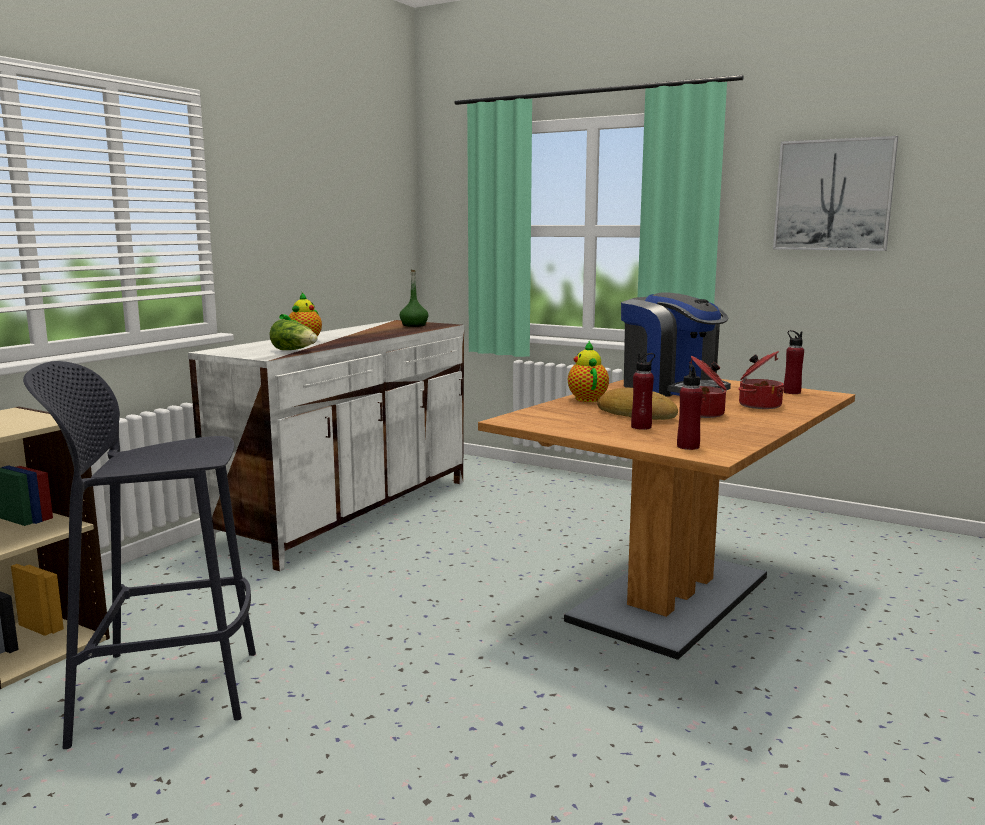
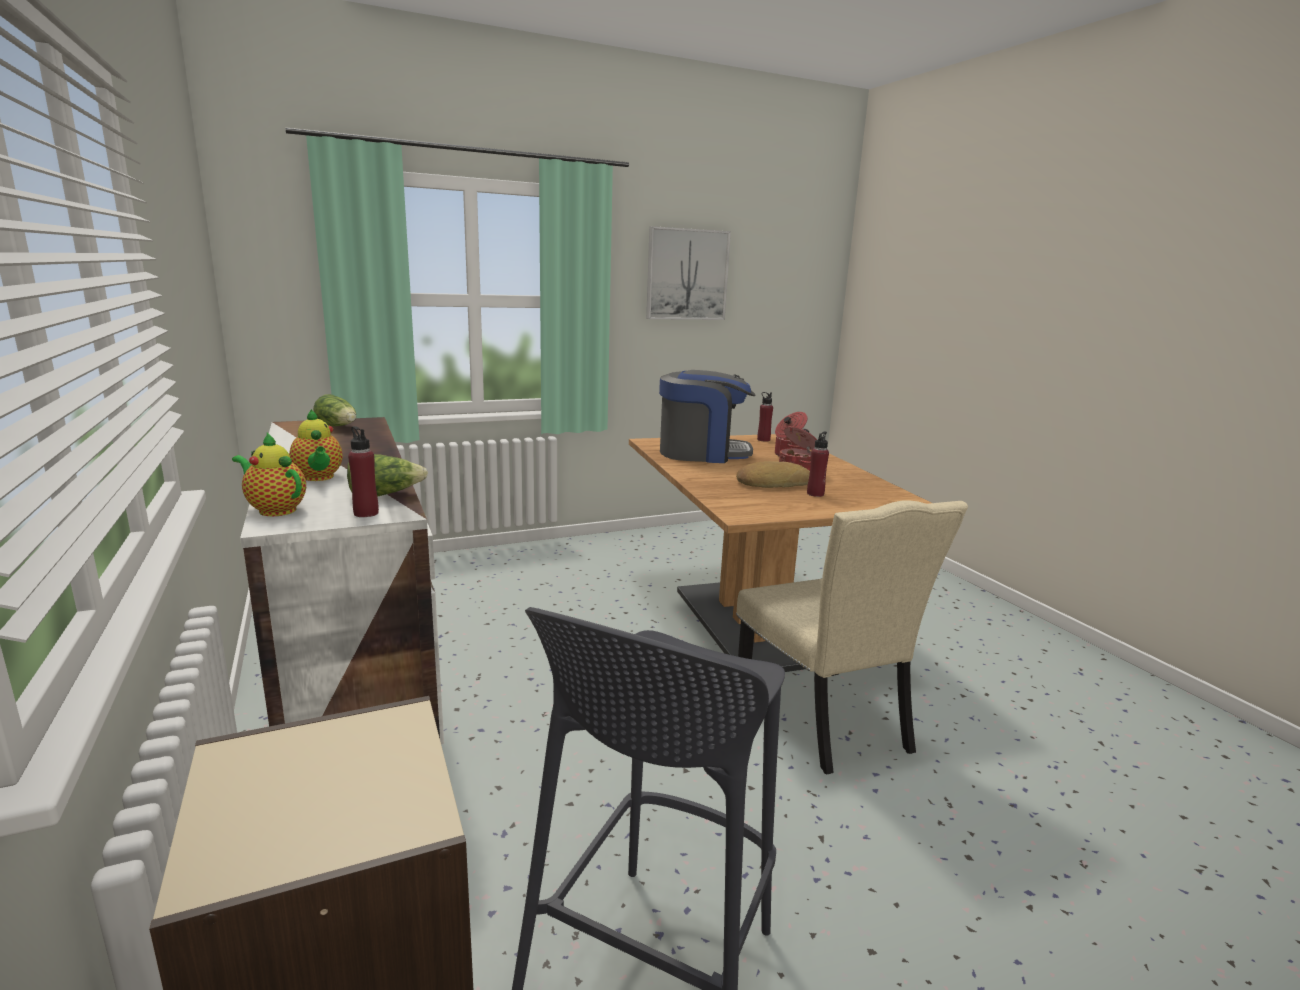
camera: 55 degrees left, 5 degrees up
(414, 325) = (338, 427): green bottle -> lettuce
(560, 674) = (822, 716): none -> beige chair
(587, 398) = (698, 478): teapot -> teapot (274, 510)
(688, 446) = (886, 501): red bottle -> red bottle (366, 513)

